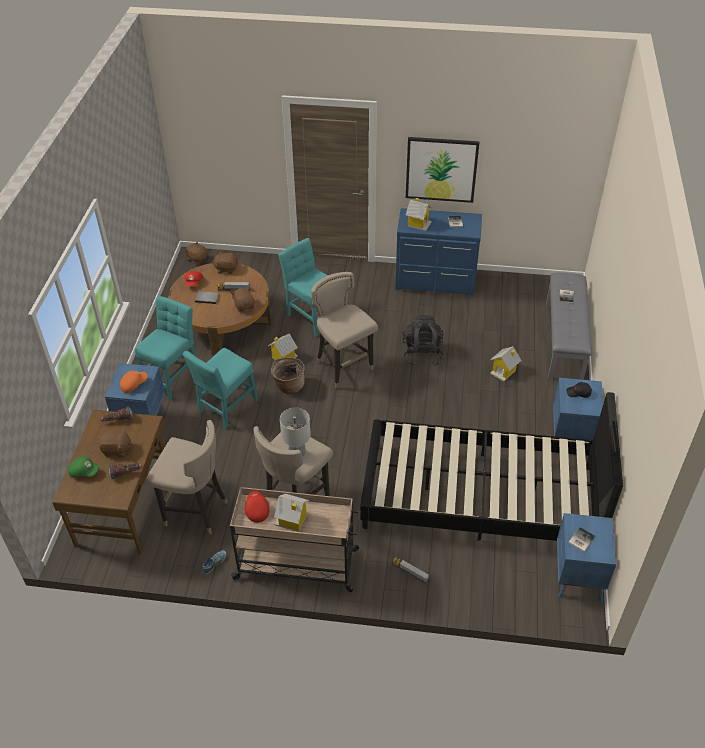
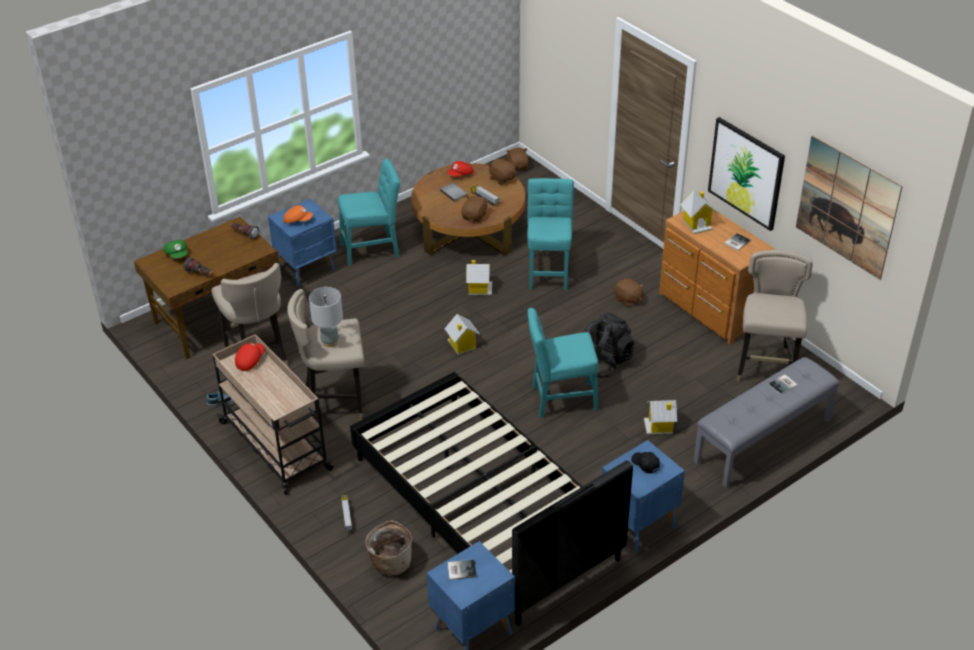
camera: 45 degrees right, 5 degrees down
(117, 450) = (216, 254): brown plush toy -> brown plush toy (628, 300)
(226, 408) = (380, 298): turquoise chair -> turquoise chair (560, 399)
(288, 385) = (452, 313): basket -> basket (390, 562)
(292, 521) = (262, 385): toy house -> toy house (462, 345)
(344, 367) = (517, 328): beige stool -> beige stool (765, 368)
(436, 282) = (709, 310): blue dresser -> brown dresser
(543, 156) = (847, 207): none -> picture

